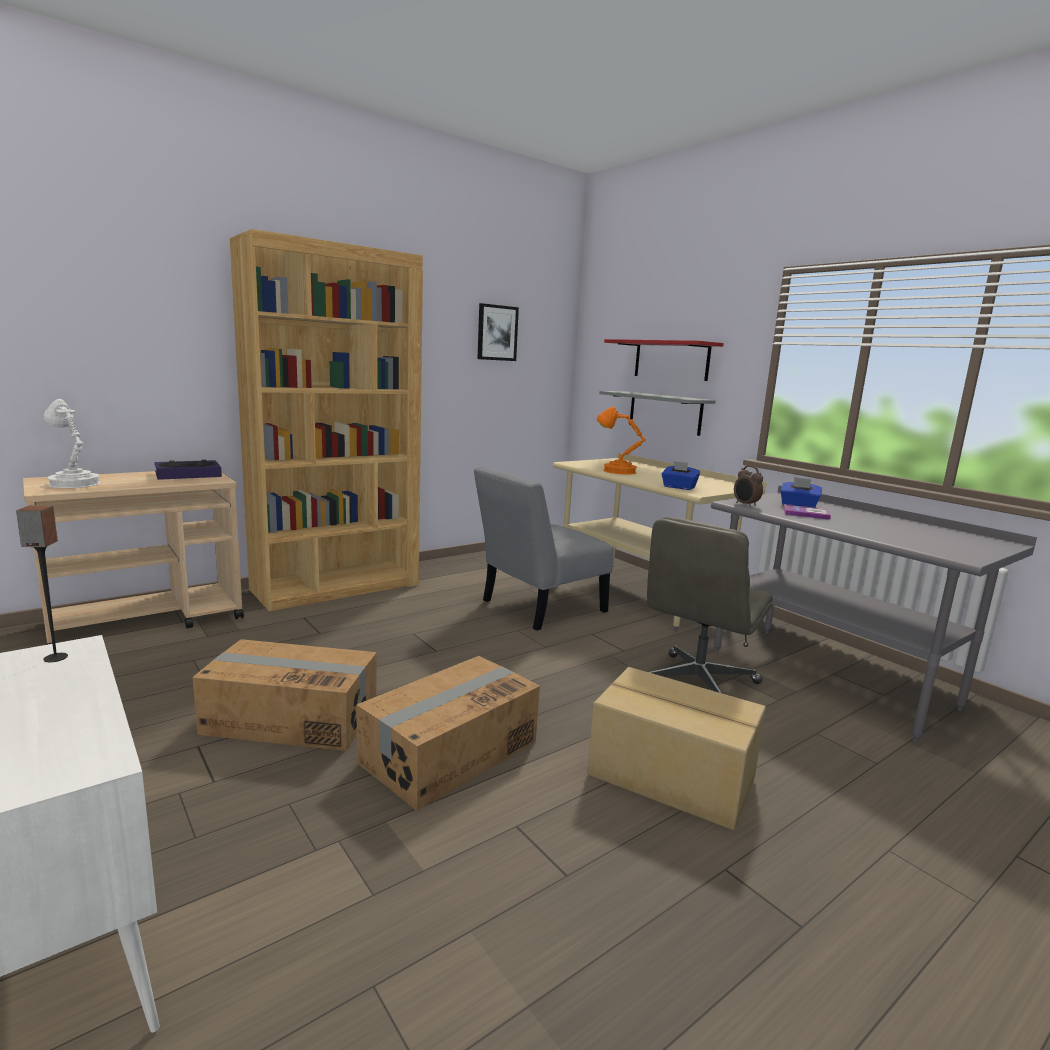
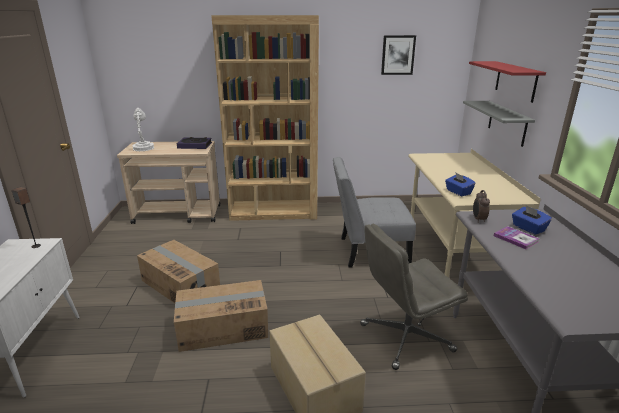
camera: 35 degrees right, 10 degrees up
(616, 471) = (440, 168): orange table lamp -> none

